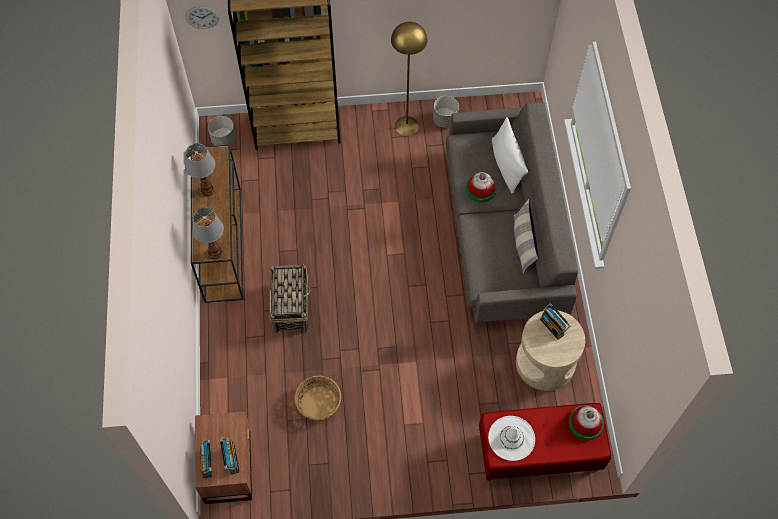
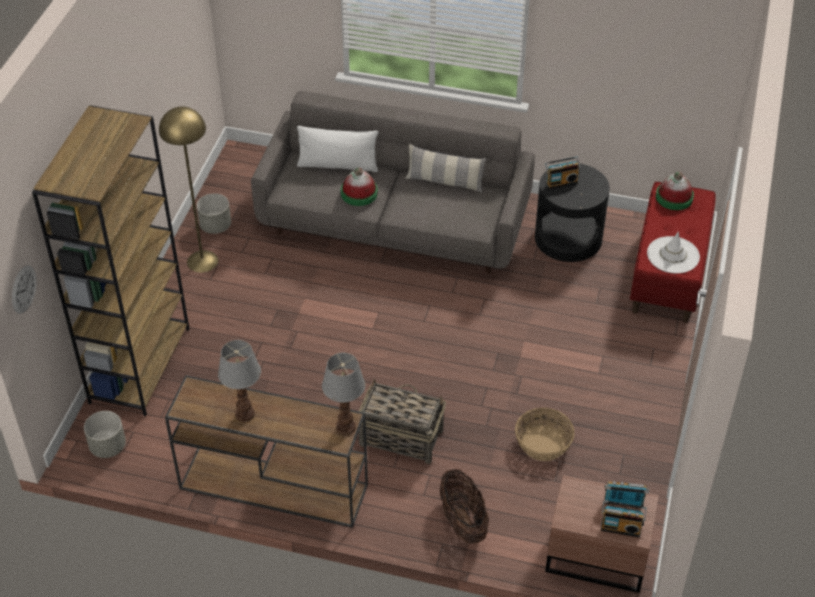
camera: 70 degrees left, 15 degrees down
(231, 369) = (463, 521): none -> basket
(545, 363) = (568, 238): beige side table -> black side table

